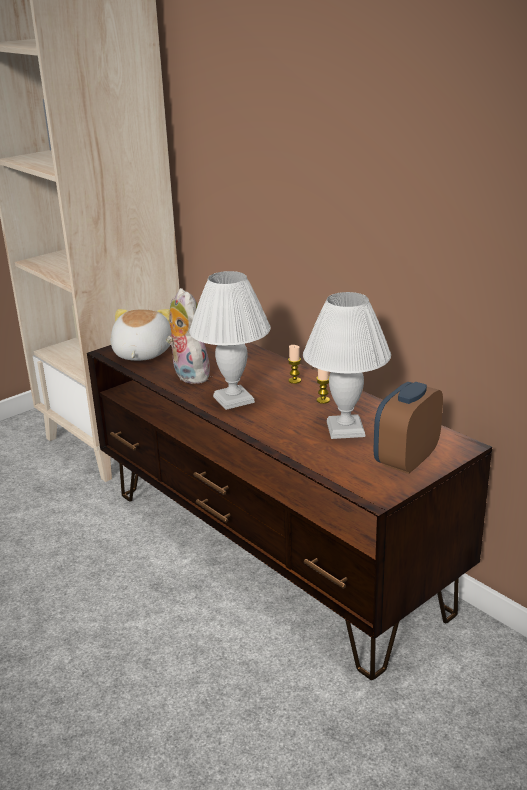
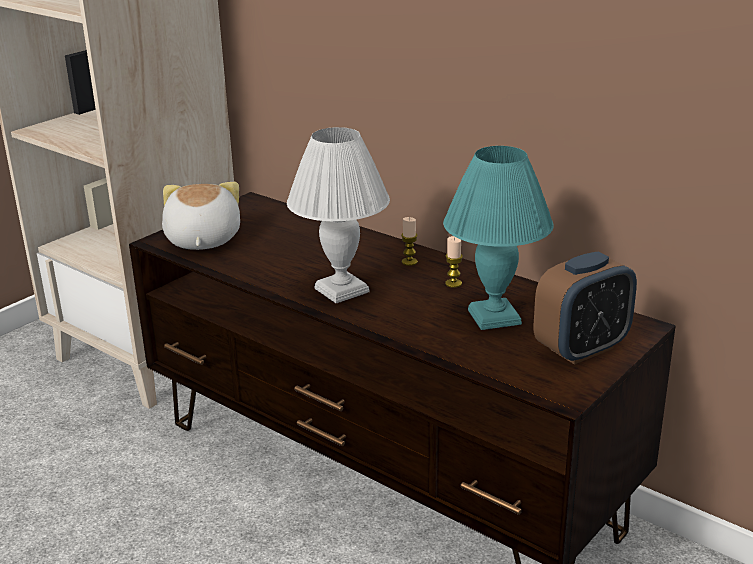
camera: 10 degrees left, 0 degrees up
(188, 375) = (272, 263): plush toy -> none
(346, 429) = (495, 316): white table lamp -> turquoise table lamp
(406, 460) = (581, 349): alarm clock -> alarm clock turned 150 degrees counterclockwise

